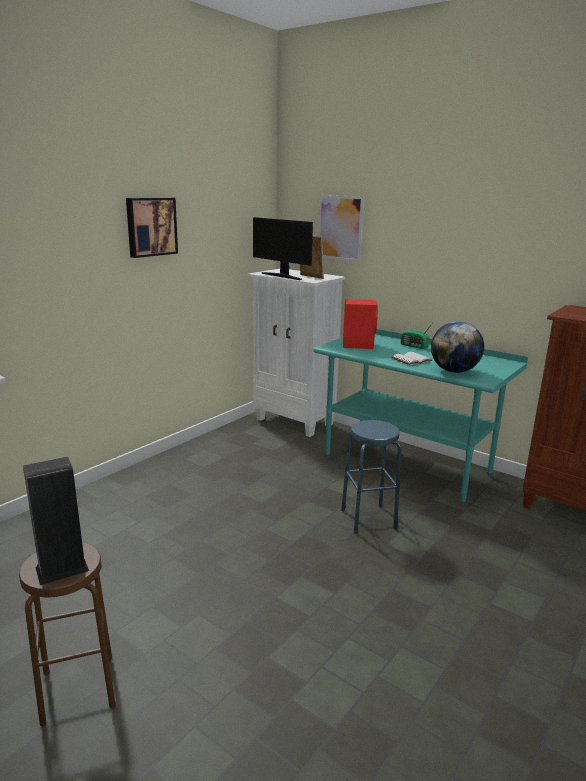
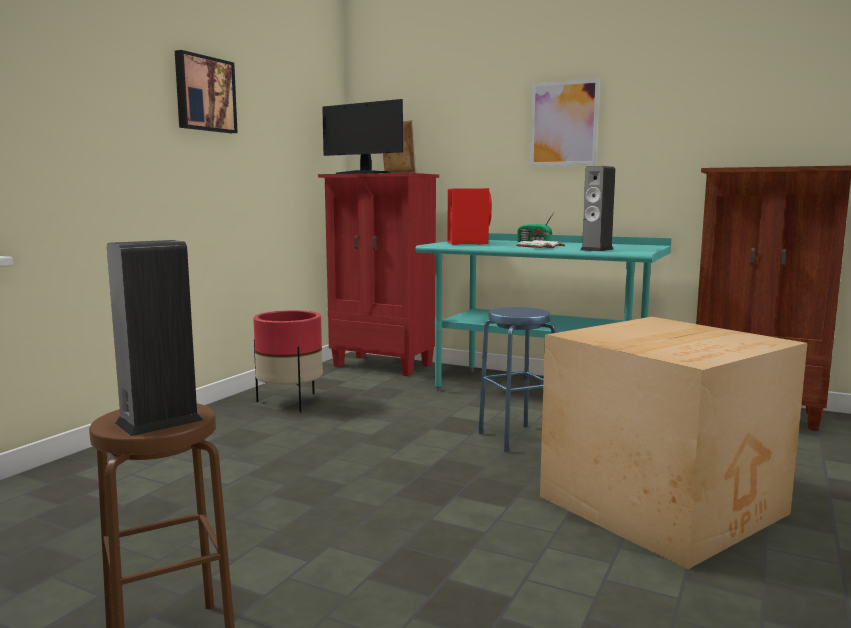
camera: 10 degrees left, 10 degrees down
(213, 459) = (290, 402): none -> red planter
(293, 423) = (382, 366): white cabinet -> red cabinet
(340, 228) = (428, 118): picture -> picture (564, 123)
(454, 371) = (597, 249): globe -> speaker
(454, 607) = (666, 505): none -> cardboard box

